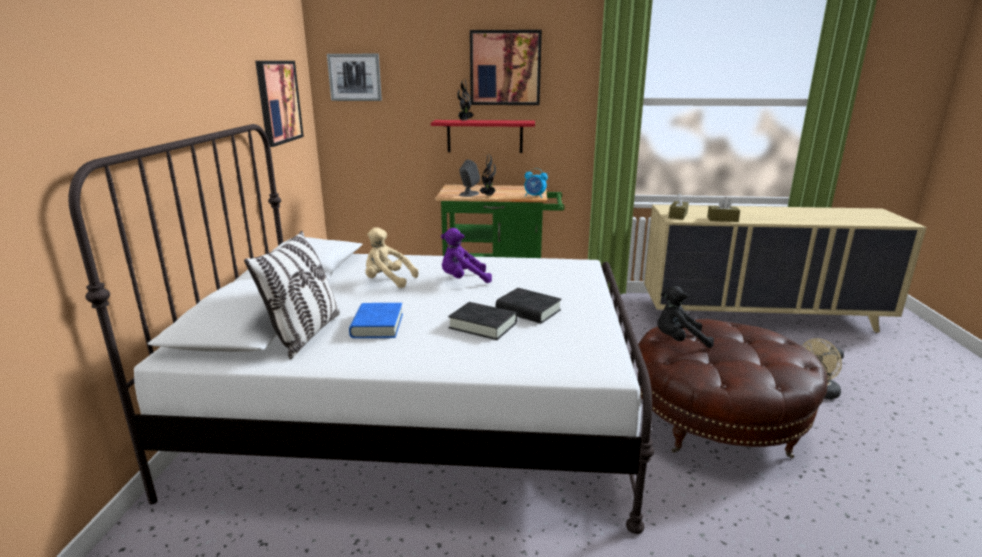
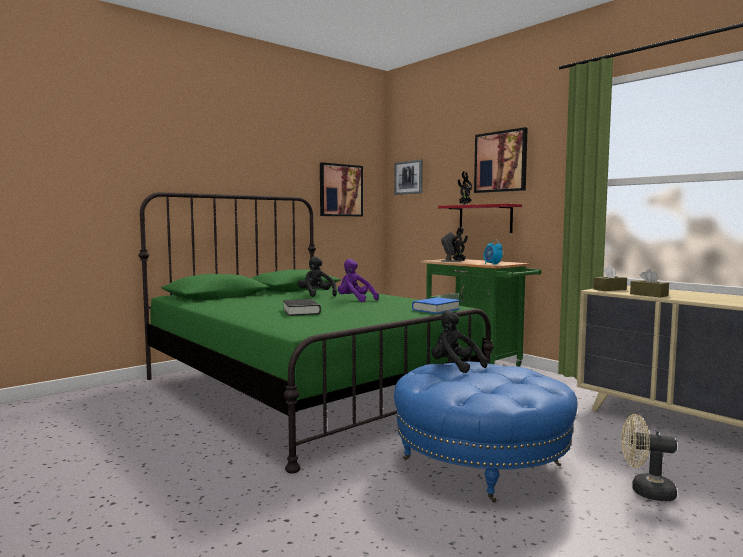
camera: 45 degrees right, 15 degrees down
(305, 334) = (224, 300): pillow -> none
(377, 325) = (258, 303): blue book -> blue book (436, 309)
(387, 281) = (316, 295): beige plush toy -> black plush toy
(420, 409) = (306, 390): white bed -> green bed
(528, 311) = (343, 312): black book -> none
(716, 422) = (481, 463): brown ottoman -> blue ottoman

